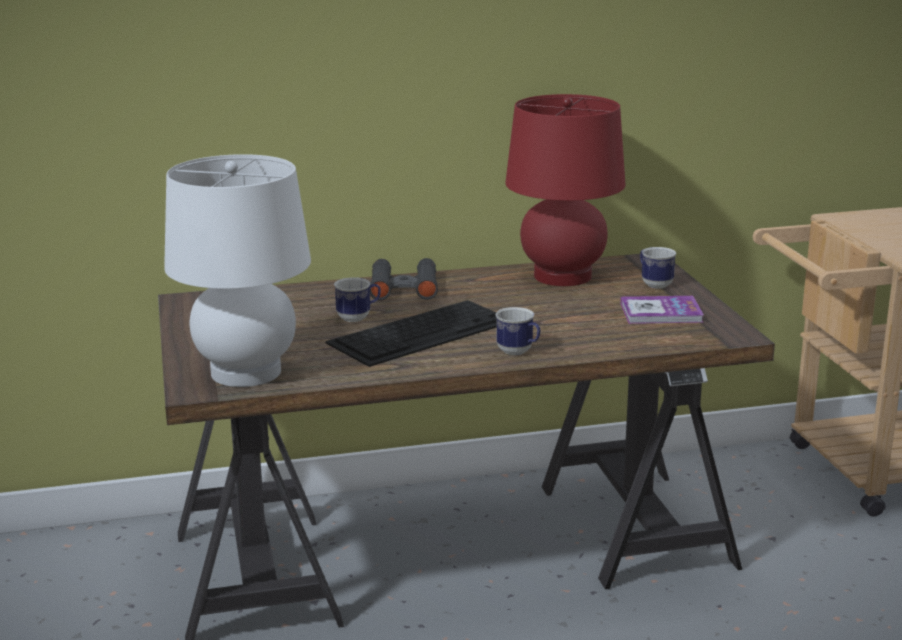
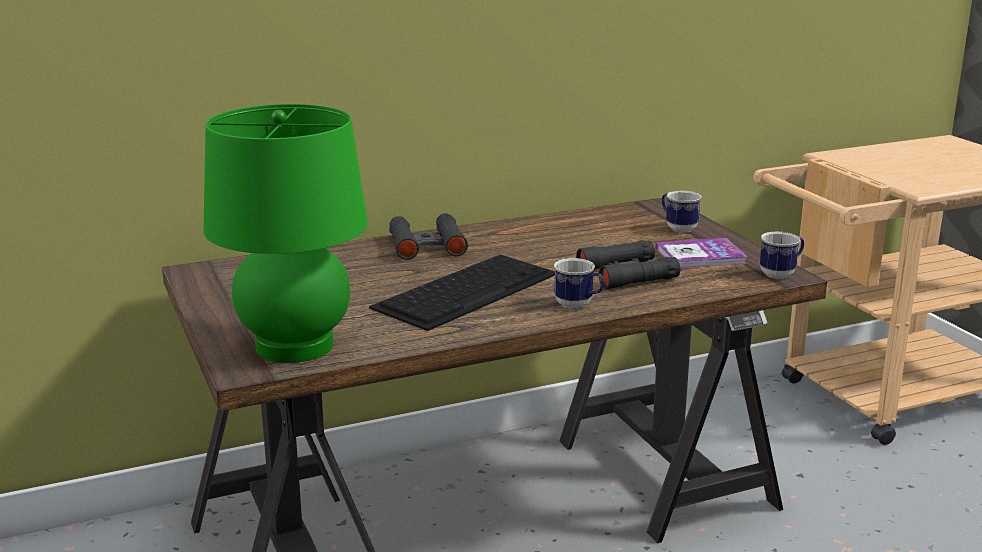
camera: 10 degrees left, 0 degrees up
(246, 372) = (294, 346): white table lamp -> green table lamp
(358, 317) = (393, 279): mug -> mug (781, 273)
(562, 276) = (584, 225): red table lamp -> none
(580, 325) = (627, 274): none -> black binoculars

